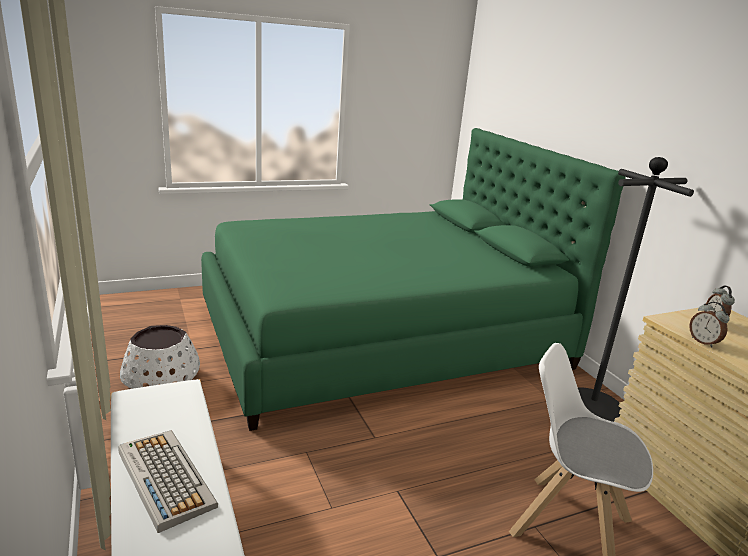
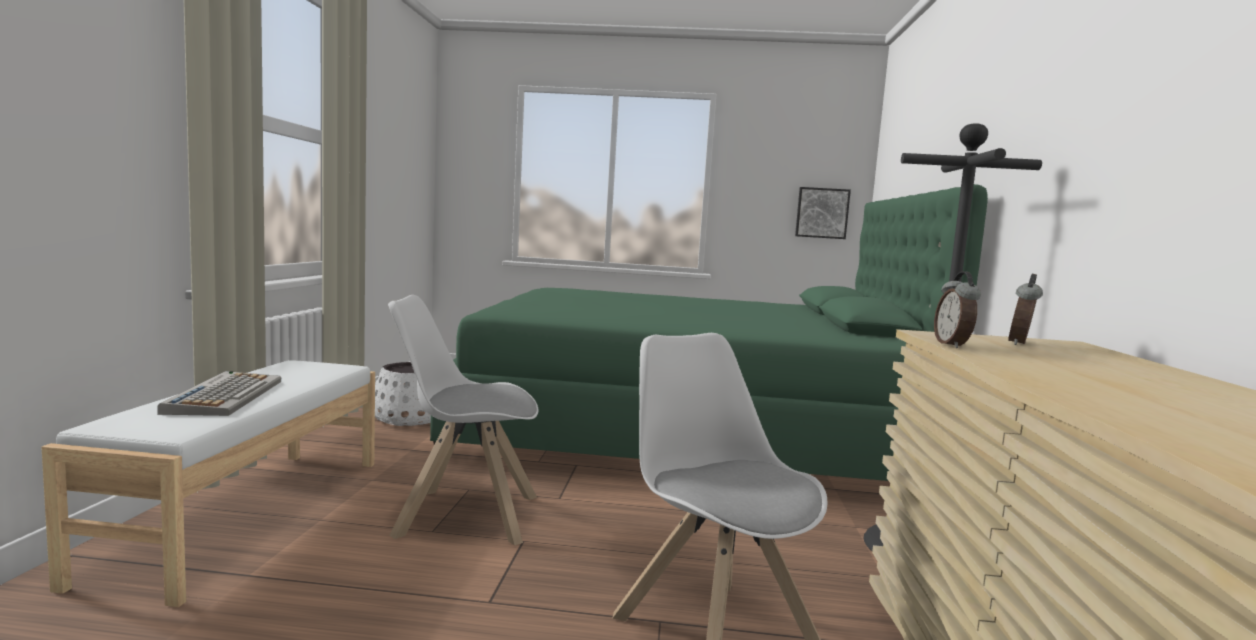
camera: 30 degrees right, 15 degrees down
(334, 482) = (463, 515): none -> chair
(428, 128) = (822, 213): none -> picture

